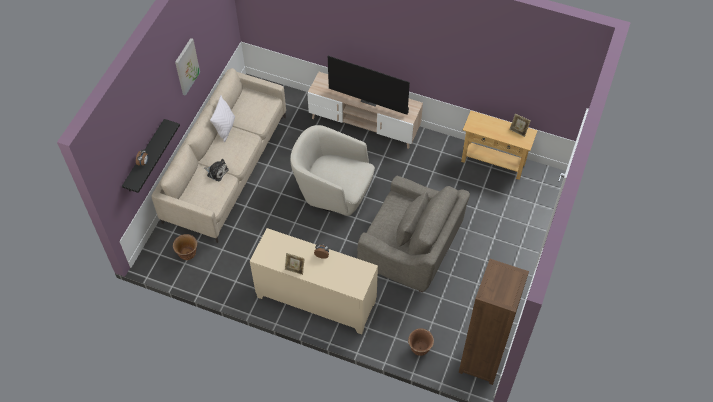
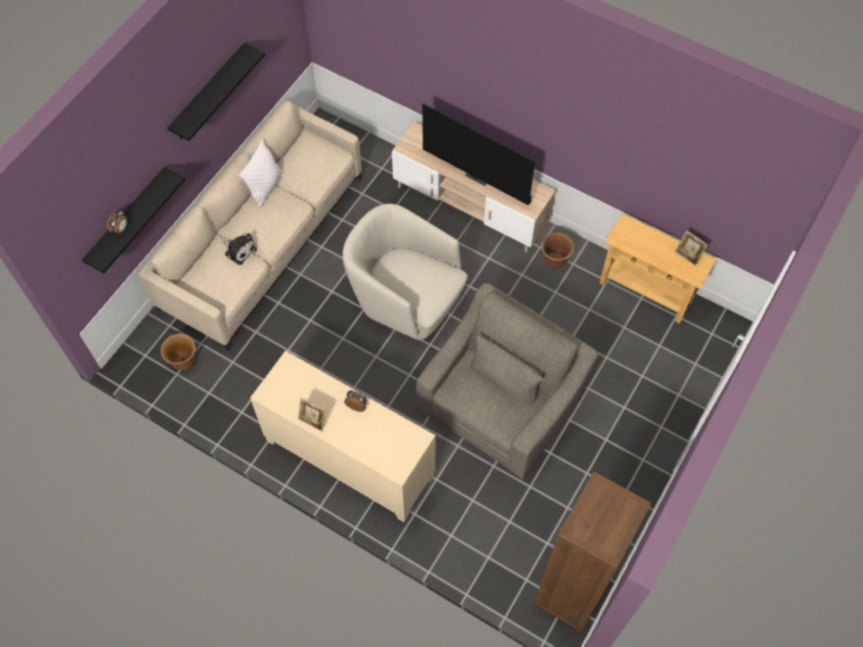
camera: 10 degrees right, 5 degrees up
(186, 66) = (209, 93): picture -> black shelf
(411, 247) = (501, 402): grey armchair -> grey armchair turned 90 degrees counterclockwise
(420, 349) = (484, 559): brown planter -> brown planter (555, 260)

